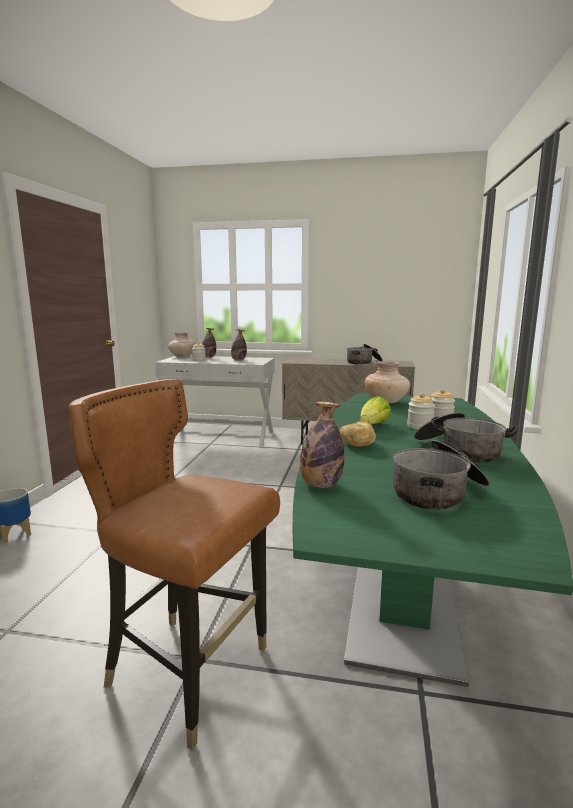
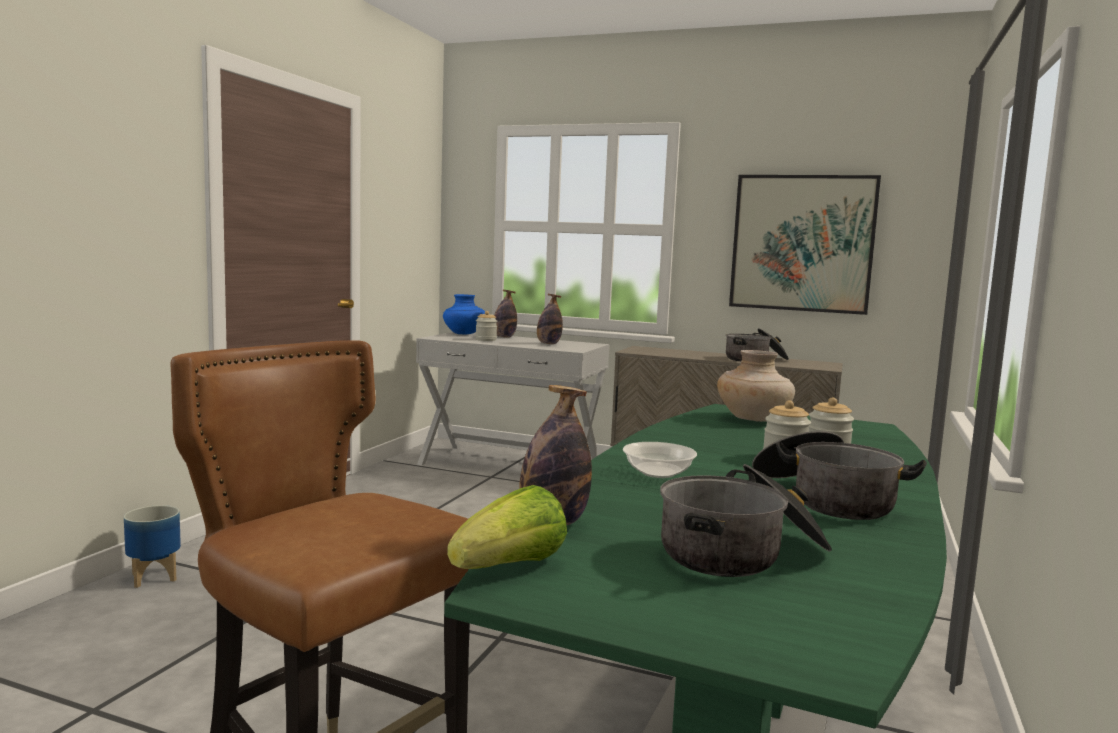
camera: 10 degrees right, 5 degrees down
(182, 356) = (463, 333): beige vase -> blue vase
(357, 443) = (657, 473): bread -> bowl
(373, 426) = (704, 451): lettuce -> lettuce (511, 568)
(384, 292) = (802, 243): none -> picture

